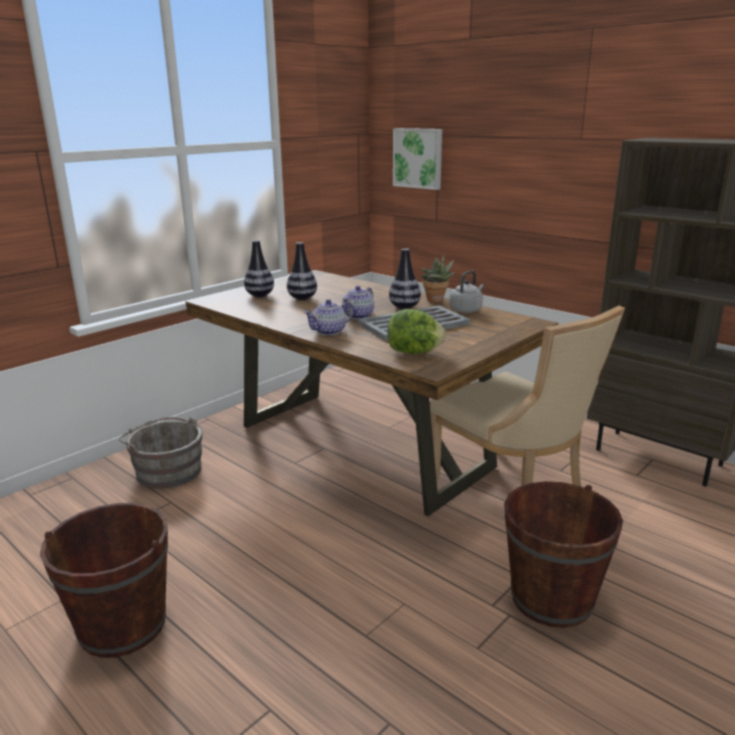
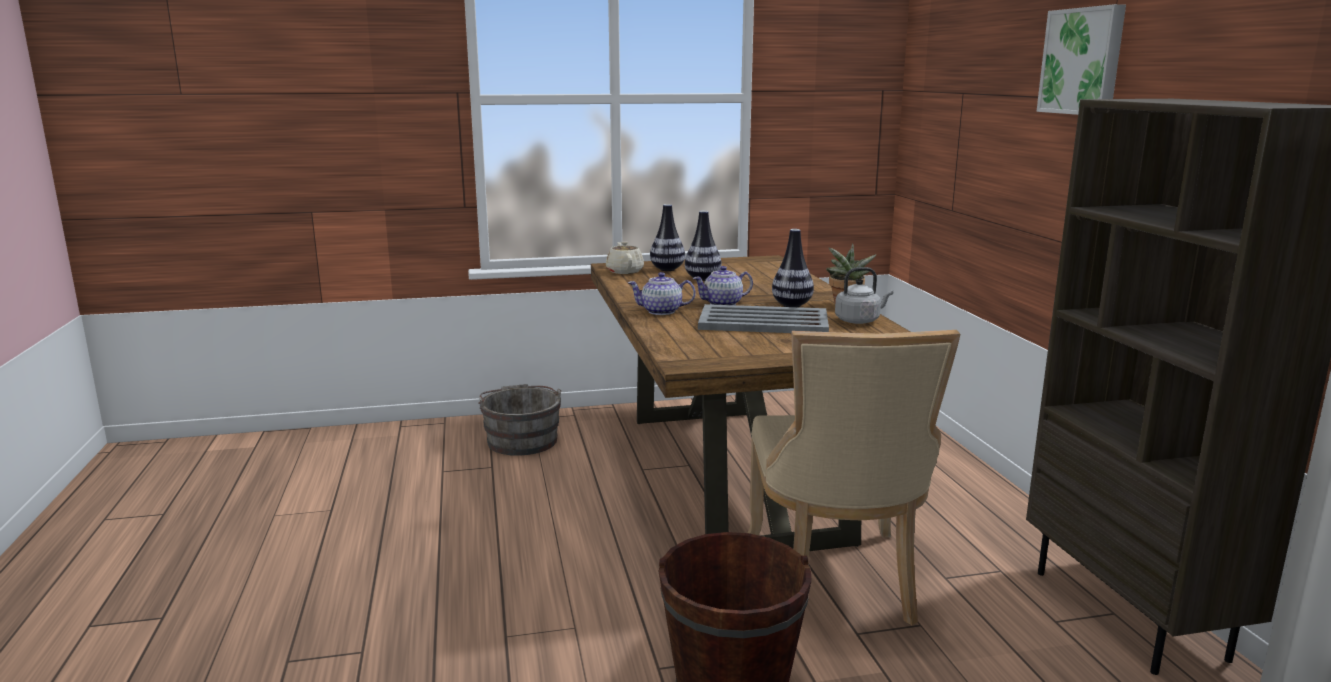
camera: 35 degrees right, 5 degrees down
(122, 625) = (344, 545): brown bucket -> none
(229, 303) = (624, 271): none -> beige teapot
(414, 352) = (702, 346): lettuce -> none
(418, 158) = (940, 123): picture -> picture (1083, 61)

